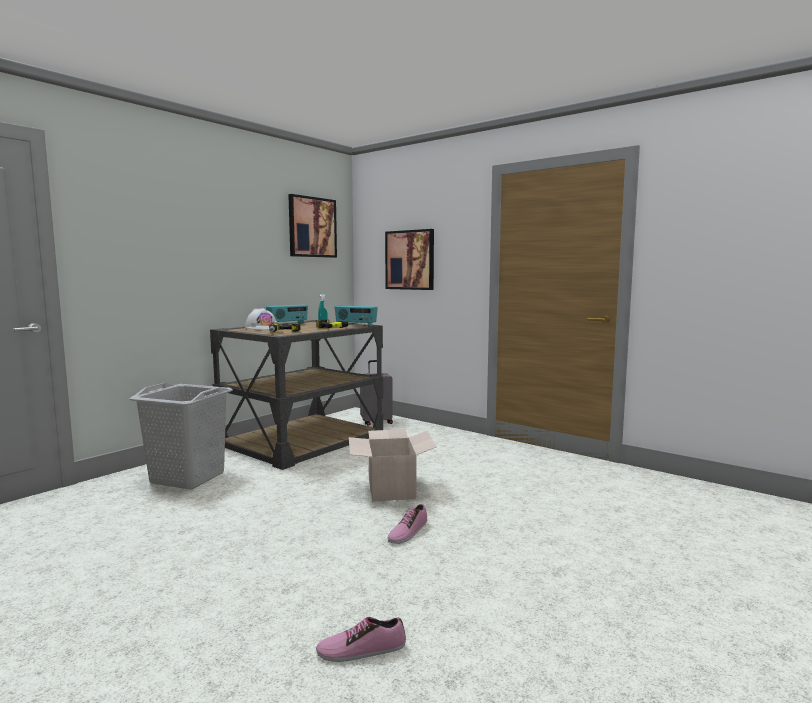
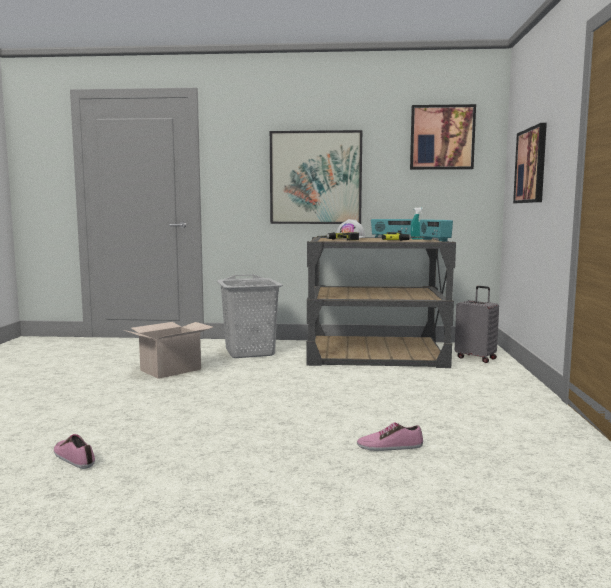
camera: 55 degrees right, 0 degrees up
(206, 262) = (315, 178): none -> picture
(392, 489) = (334, 402): cardboard box -> cardboard box (171, 370)
(407, 532) = (260, 427): shoe -> shoe (389, 446)

